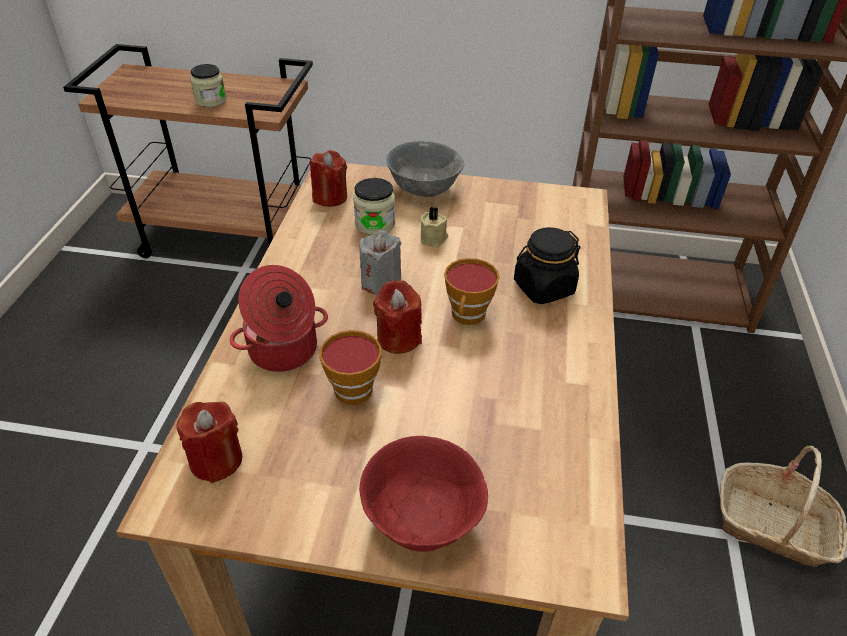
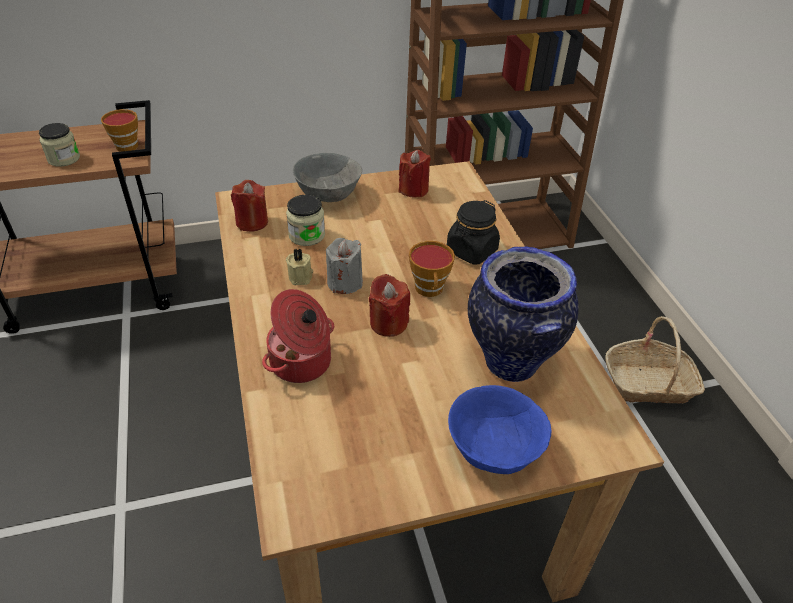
camera: 25 degrees left, 0 degrees up
(216, 460) = (307, 468): red candle -> red candle (413, 189)
(353, 386) = (378, 372): cup -> cup (126, 145)
(423, 516) = (494, 449): red bowl -> blue bowl
(434, 239) = (364, 235): beige candle -> beige candle (301, 276)
(507, 425) = (509, 362): none -> vase

